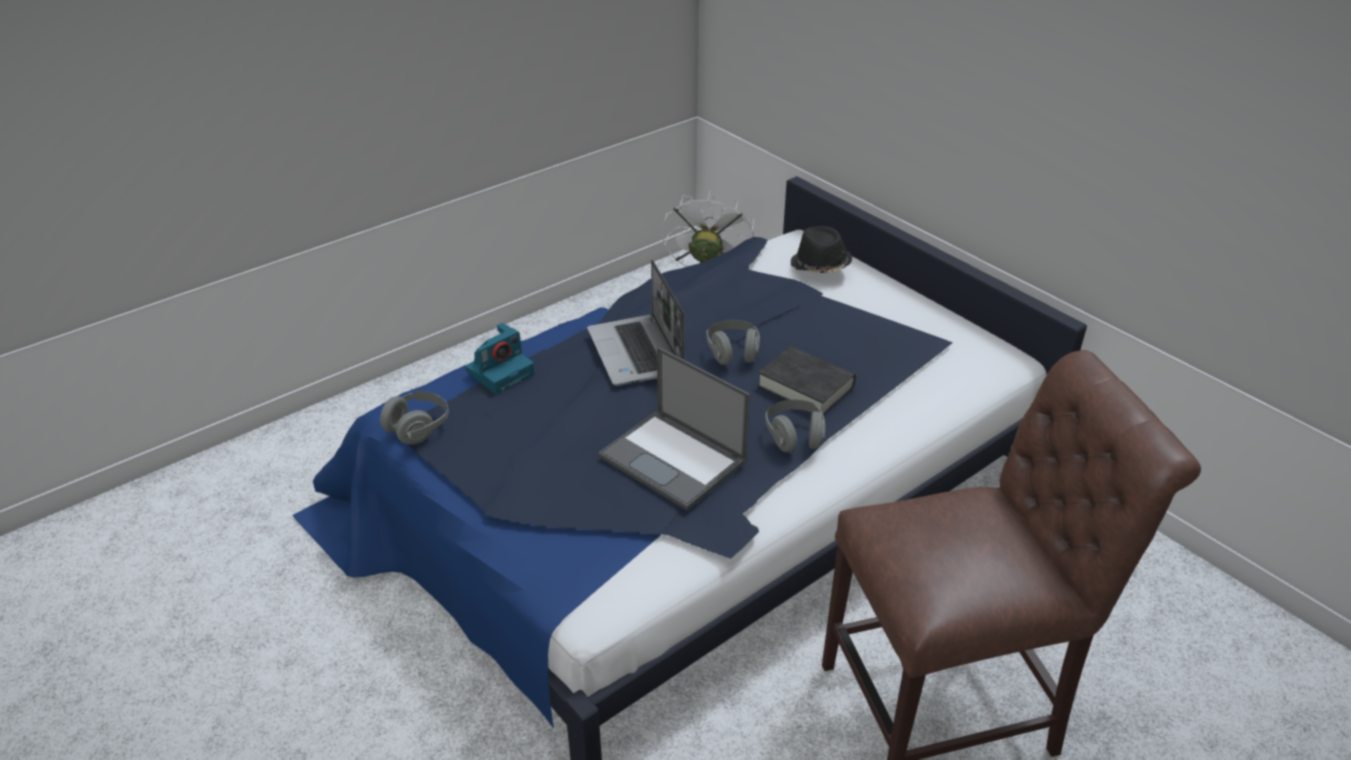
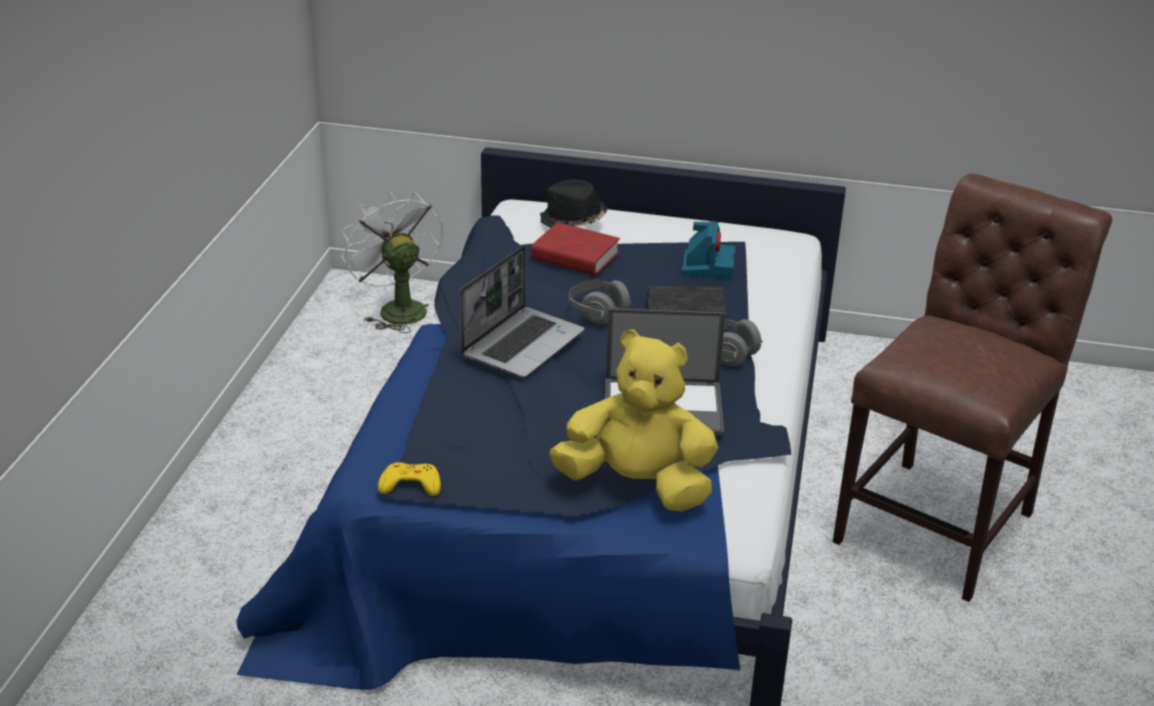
camera: 40 degrees left, 5 degrees down
(418, 428) = (410, 485): grey headphones -> yellow game controller
(500, 371) = (418, 409): camera -> camera (707, 266)
(568, 516) = (637, 485): none -> yellow plush toy
(637, 353) = (522, 343): laptop -> laptop turned 90 degrees counterclockwise
(779, 297) = (575, 256): none -> red book

